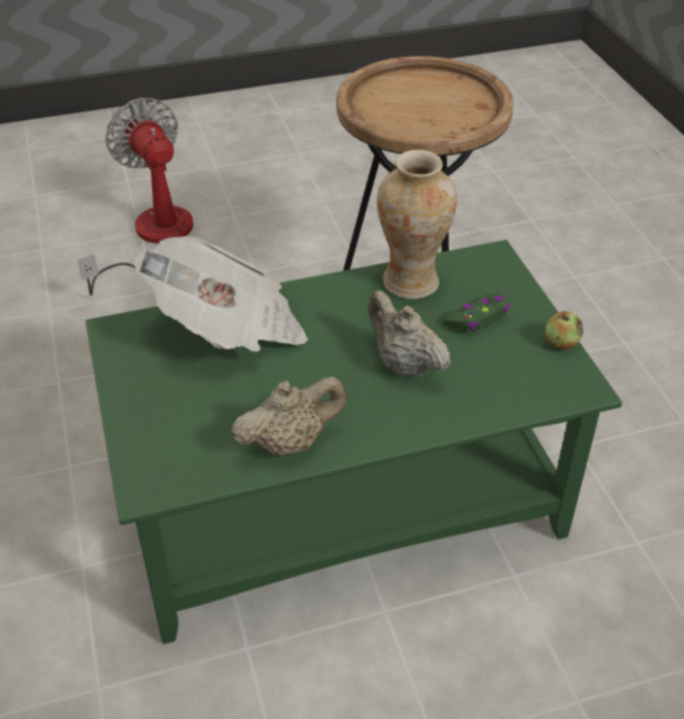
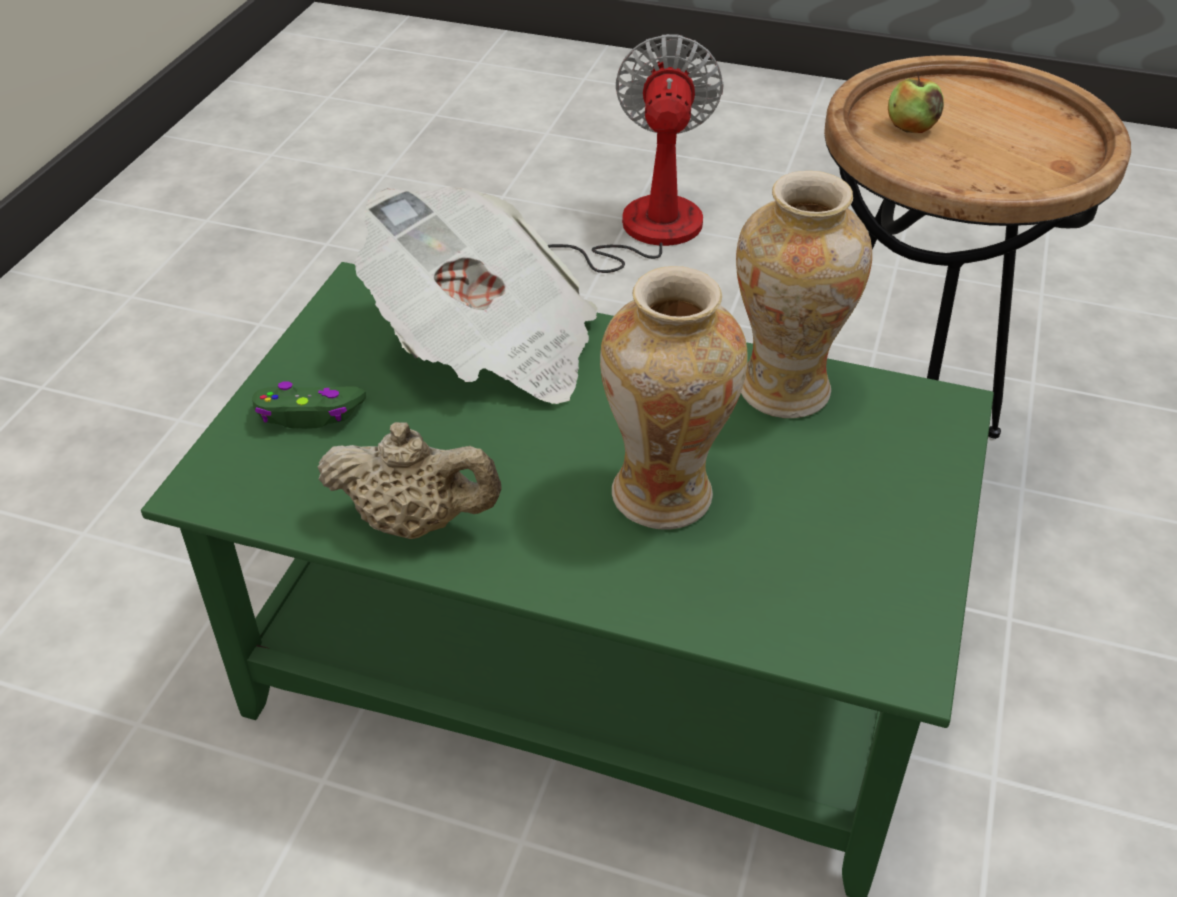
camera: 35 degrees right, 0 degrees up
(404, 364) = (663, 494): beige teapot -> vase
(477, 318) = (833, 483): green game controller -> green game controller (309, 414)
(561, 342) = (932, 579): apple -> apple (911, 127)

